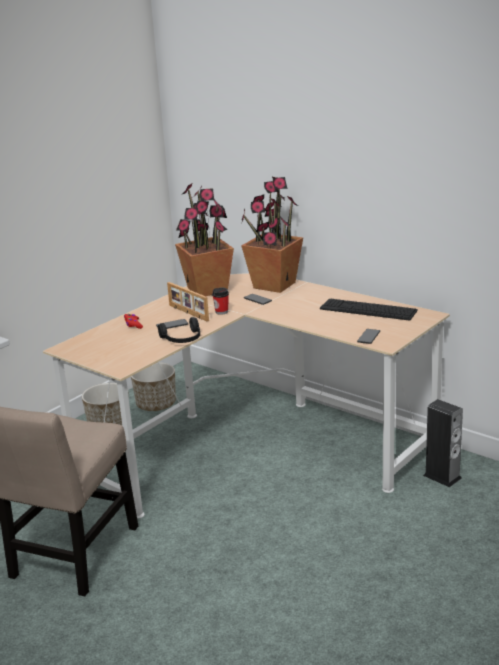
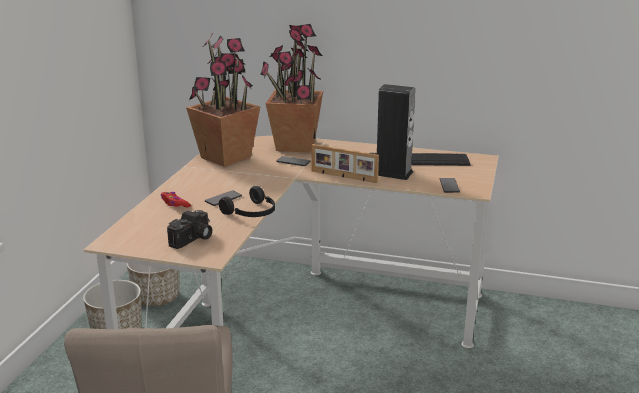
camera: 25 degrees left, 0 degrees up
(120, 354) = (193, 240): none -> camera
(188, 313) = (228, 184): picture frame -> picture frame (343, 177)
(221, 312) = (266, 178): cup -> none
(442, 476) = (506, 321): speaker -> speaker (393, 173)

